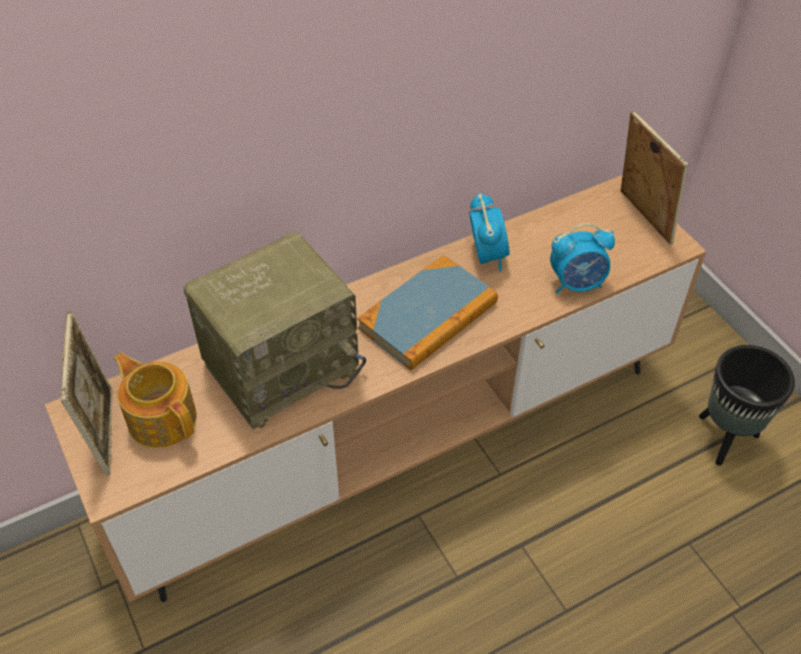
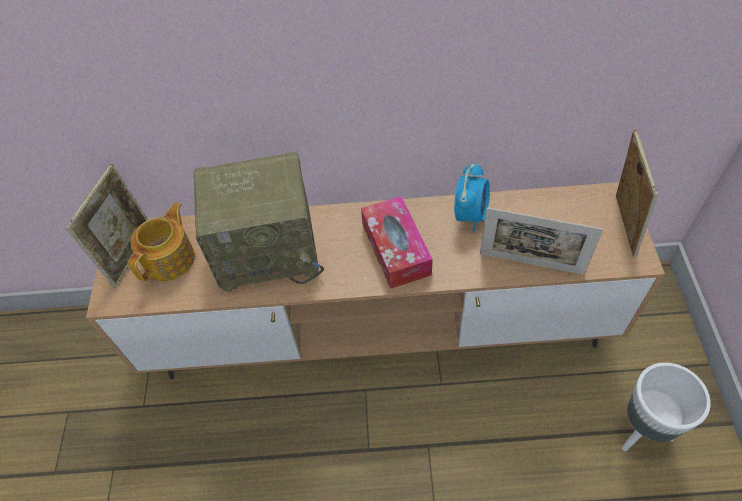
camera: 30 degrees right, 5 degrees up
(162, 417) = (170, 259): teapot -> teapot turned 45 degrees clockwise
(428, 316) = (396, 249): book -> tissue box
(577, 283) = (531, 263): alarm clock -> picture frame
(725, 438) = (642, 430): black planter -> white planter

